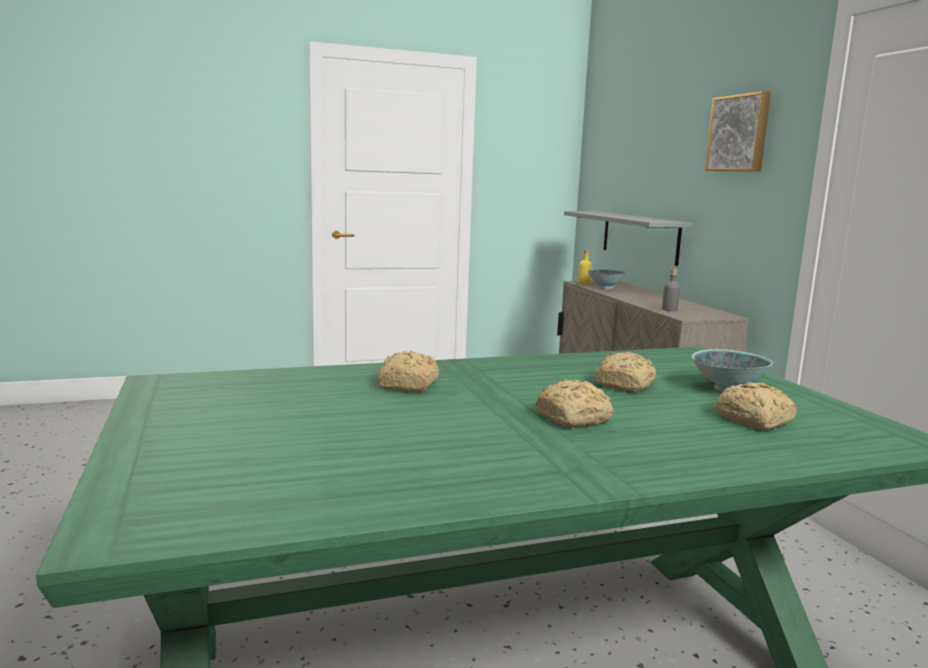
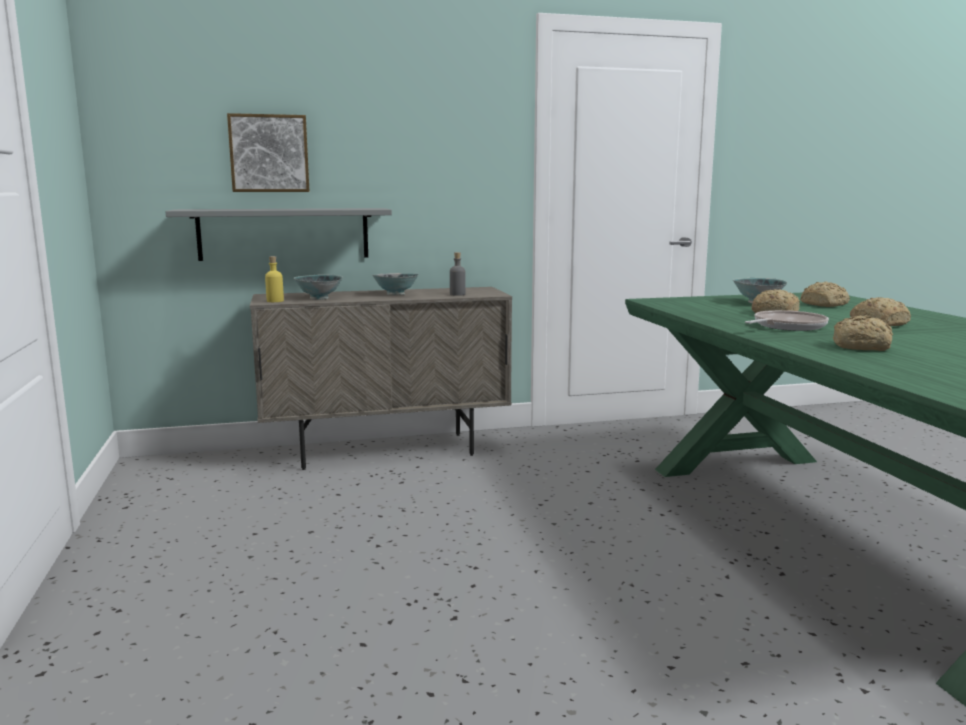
camera: 85 degrees left, 0 degrees up
(525, 377) = (786, 327): none -> frying pan
(647, 299) = (396, 294): none -> bowl
(739, 133) = (439, 115): picture -> picture (269, 153)

